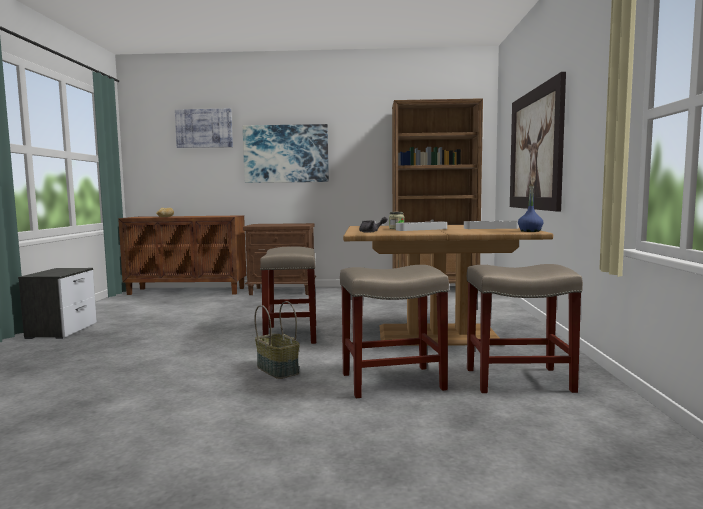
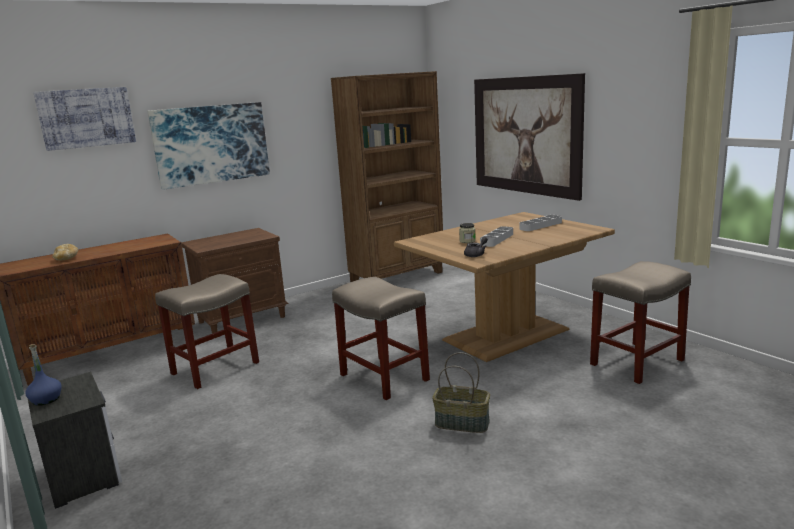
camera: 35 degrees left, 10 degrees up
(391, 382) = (568, 398): beige stool -> beige stool (214, 369)
(530, 231) = (590, 228): blue bottle -> blue bottle (46, 399)

